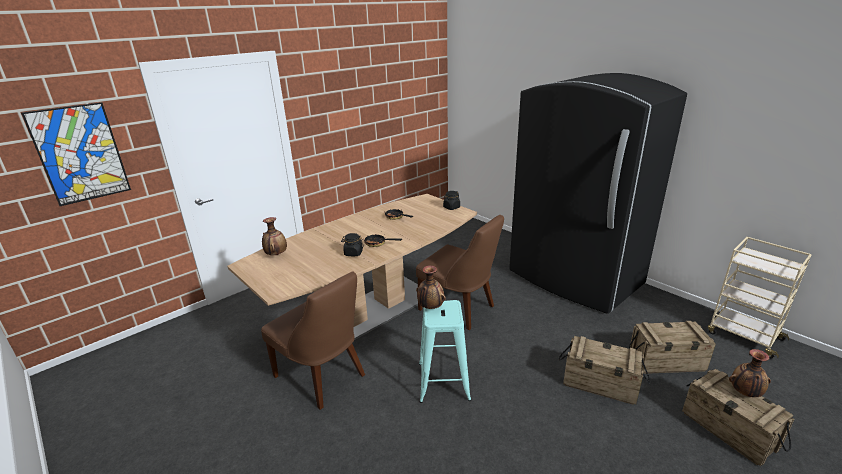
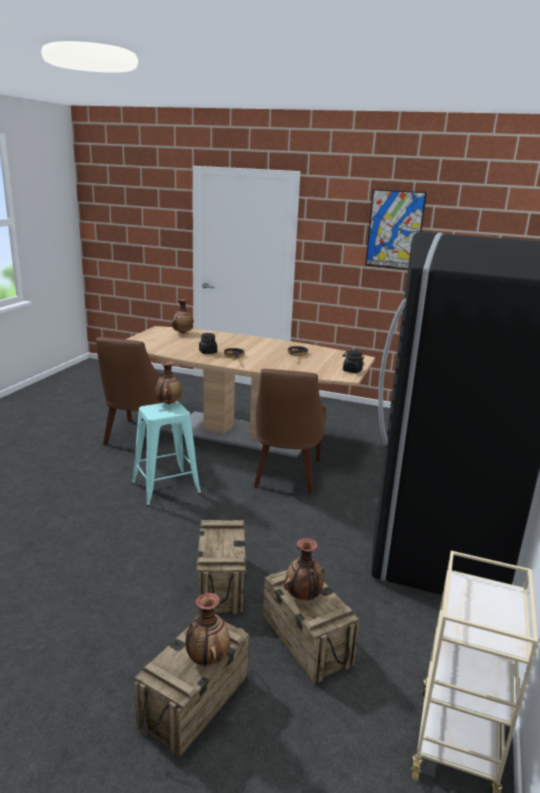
camera: 60 degrees right, 5 degrees down
(80, 154) = (145, 223): picture -> picture (395, 230)
(674, 335) = (303, 596): none -> vase

